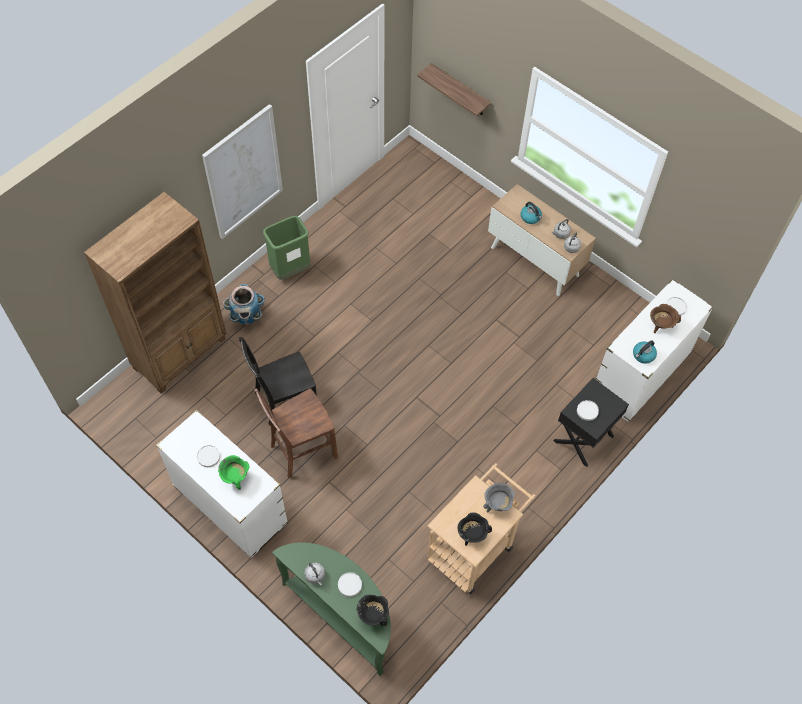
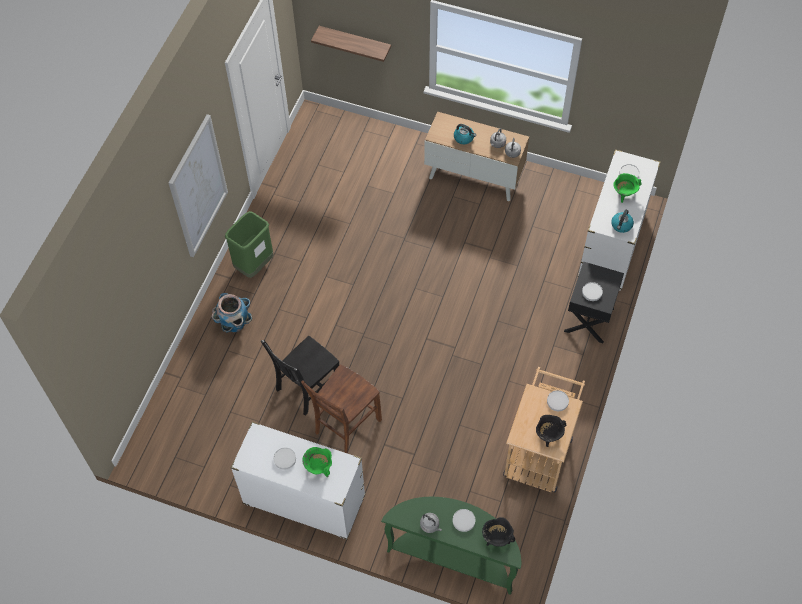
camera: 20 degrees left, 0 degrees up
(181, 353) = (188, 381): brown bookcase -> none
(497, 505) = (557, 401): grey cooking pot -> white plate
(660, 326) = (624, 194): brown cooking pot -> green cooking pot

